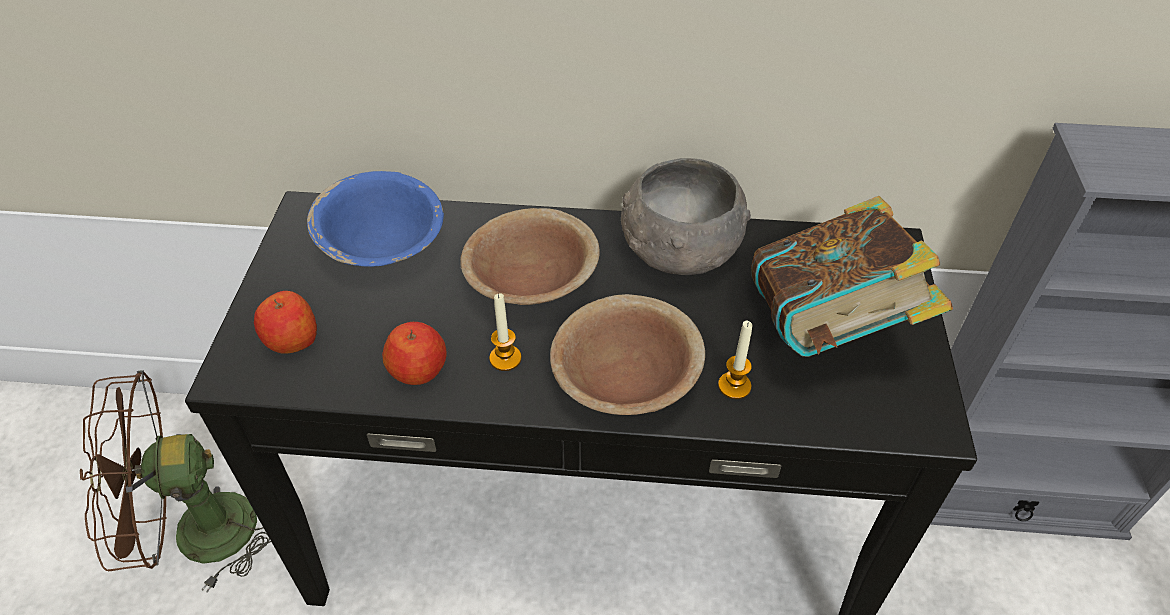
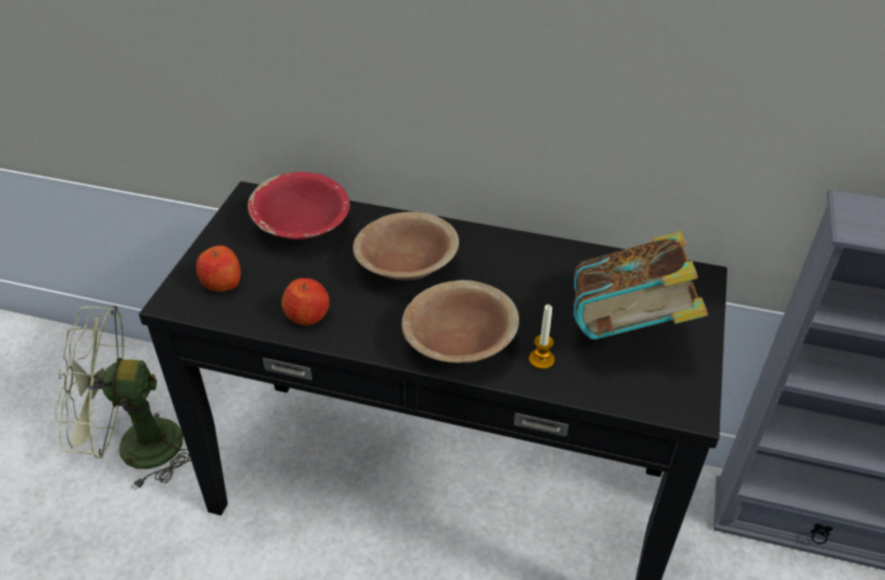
camera: 10 degrees right, 5 degrees down
(197, 536) = (135, 448): brown fan -> green fan
(382, 244) = (302, 226): blue bowl -> red bowl
(505, 358) = (373, 317): candle -> none
(678, 251) = (525, 259): grey bowl -> none

